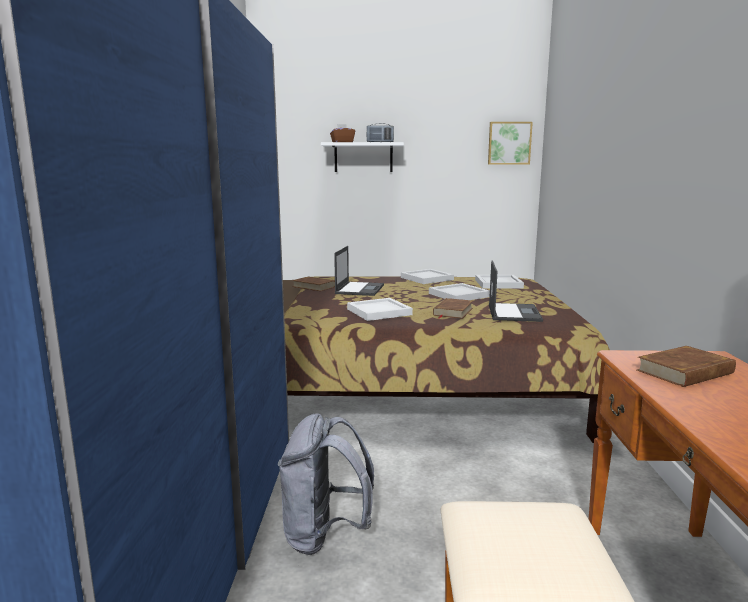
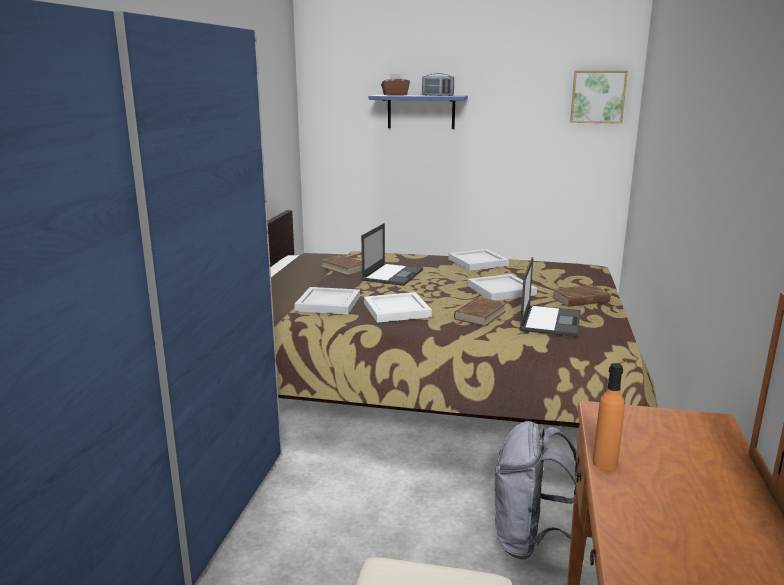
camera: 10 degrees right, 5 degrees up
(324, 535) = (284, 560): grey backpack -> grey backpack (532, 541)
(363, 157) = (421, 112): white shelf -> blue shelf
(498, 284) = (557, 275): white tray -> white tray (327, 304)
(656, 388) = (605, 463): none -> orange bottle
(685, 372) = (657, 443): brown book -> brown book (580, 299)

